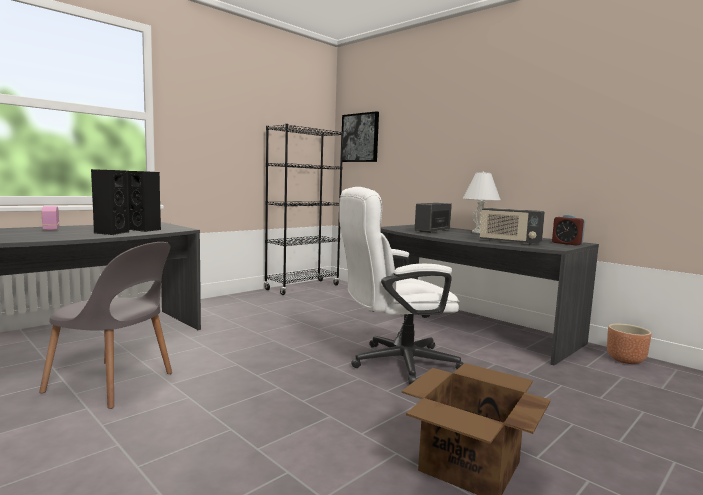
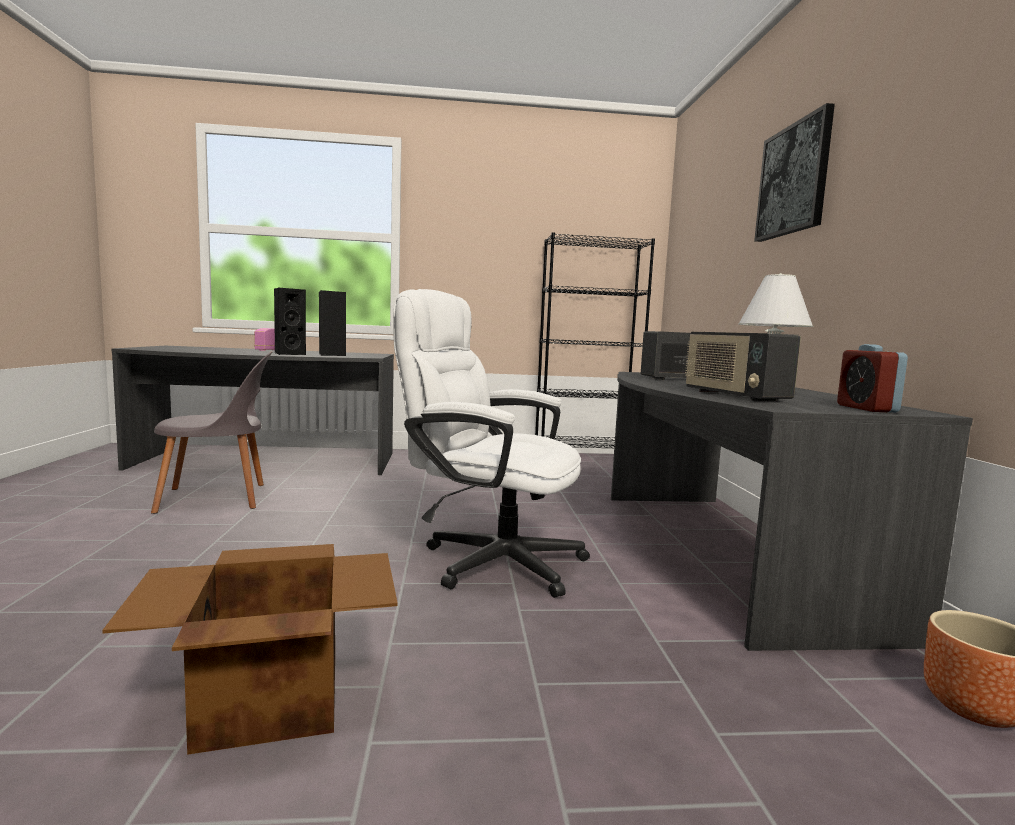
camera: 40 degrees right, 0 degrees up
(113, 384) = (218, 498): grey chair -> grey chair turned 75 degrees counterclockwise
(360, 138) = (686, 246): picture -> picture (794, 179)

